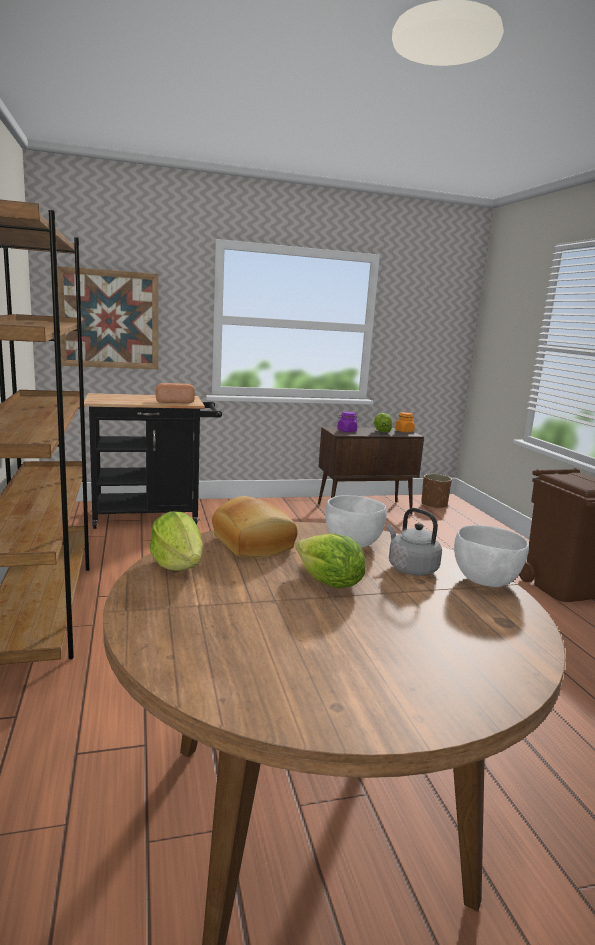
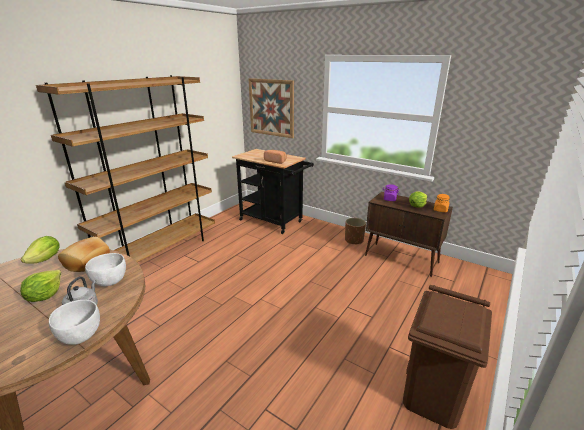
camera: 50 degrees right, 10 degrees up
(434, 505) = (469, 276): brown planter -> brown planter (354, 240)

